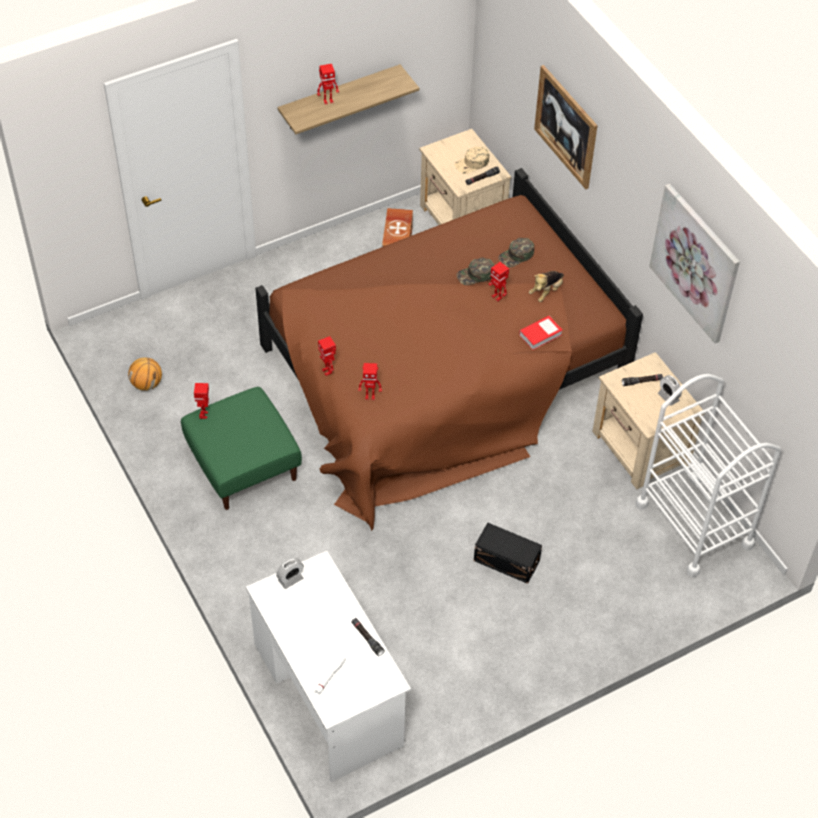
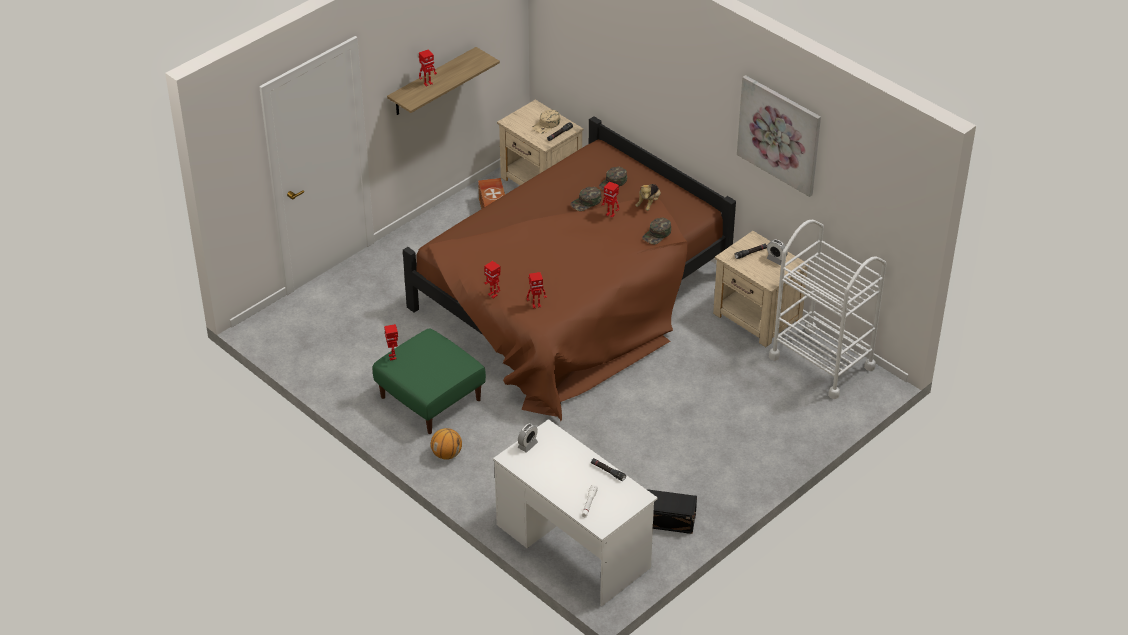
camera: 15 degrees left, 10 degrees down
(147, 384) = (320, 357): basketball -> basketball (447, 454)
(507, 562) = (681, 421): black storage box -> black storage box (668, 521)
(540, 335) = (657, 234): book -> green cap
(566, 126) = (635, 63): picture -> none

